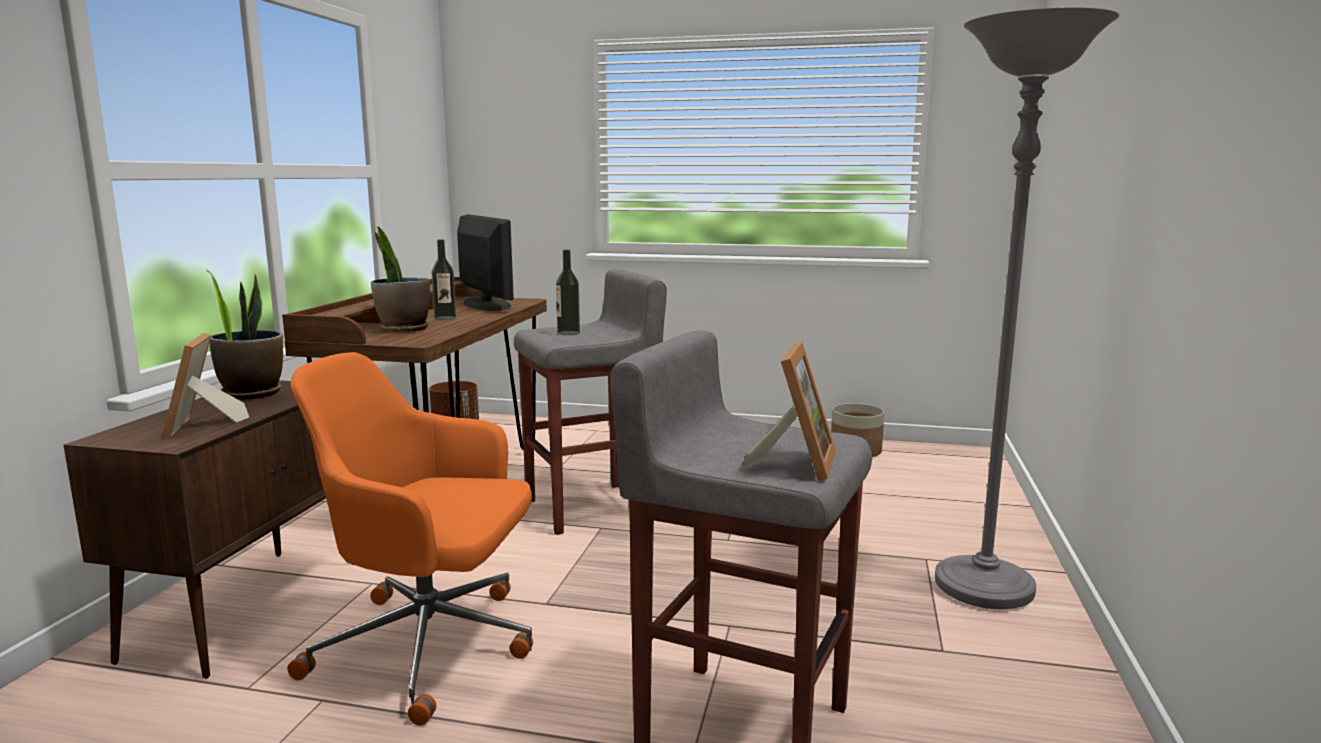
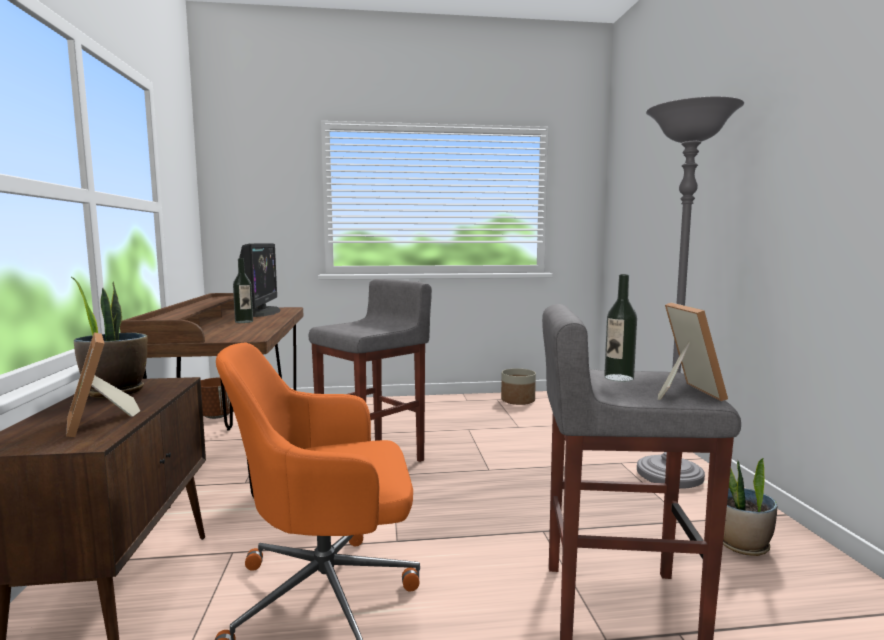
camera: 20 degrees left, 5 degrees down
(403, 329) = (221, 330): potted plant -> potted plant (742, 545)
(486, 305) = (262, 312): monitor -> monitor turned 45 degrees clockwise
(568, 333) = (356, 326): bottle -> bottle (618, 378)

